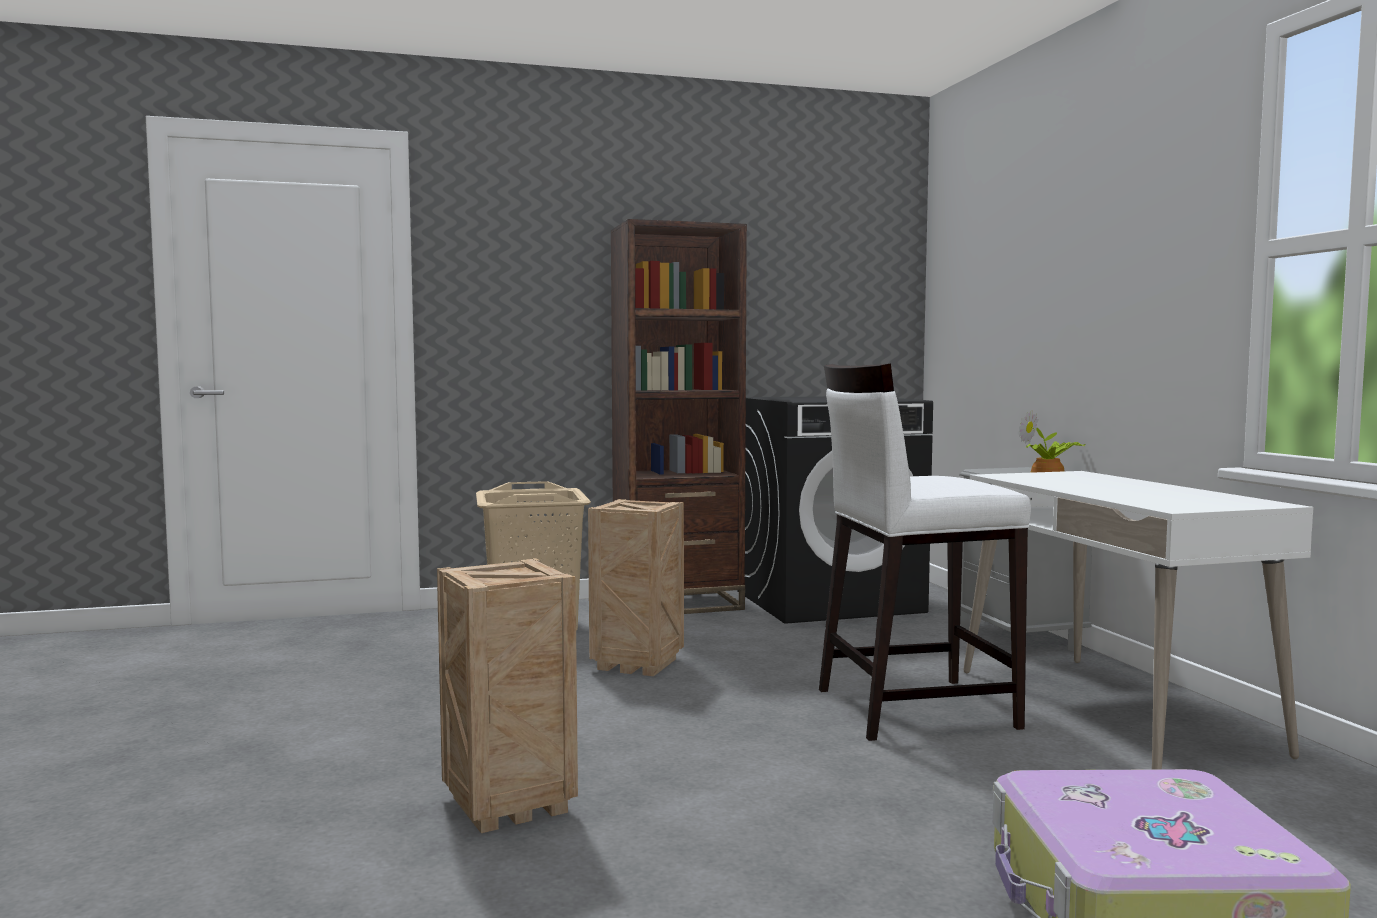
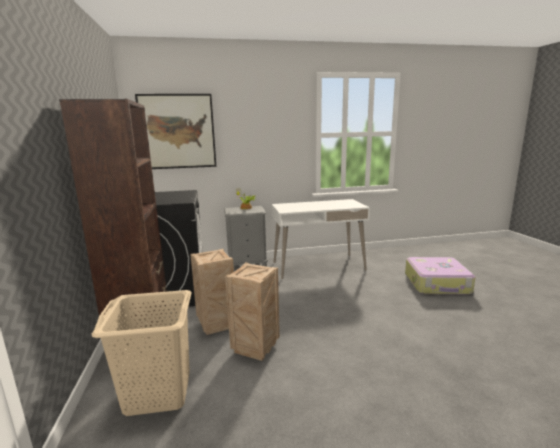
camera: 85 degrees left, 10 degrees up
(507, 806) = (438, 380): crate -> crate (217, 324)
(912, 708) = (317, 291): white stool -> none
(982, 271) = (177, 132): none -> picture

